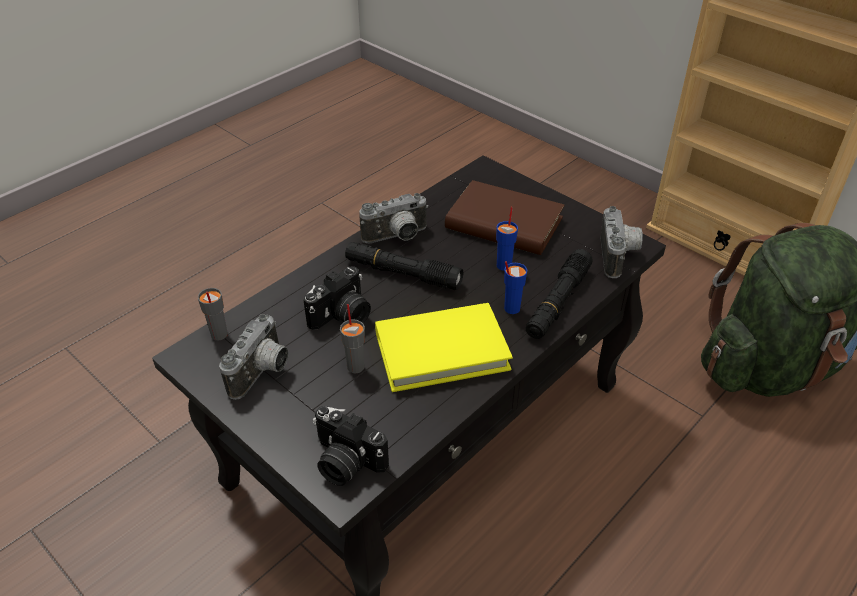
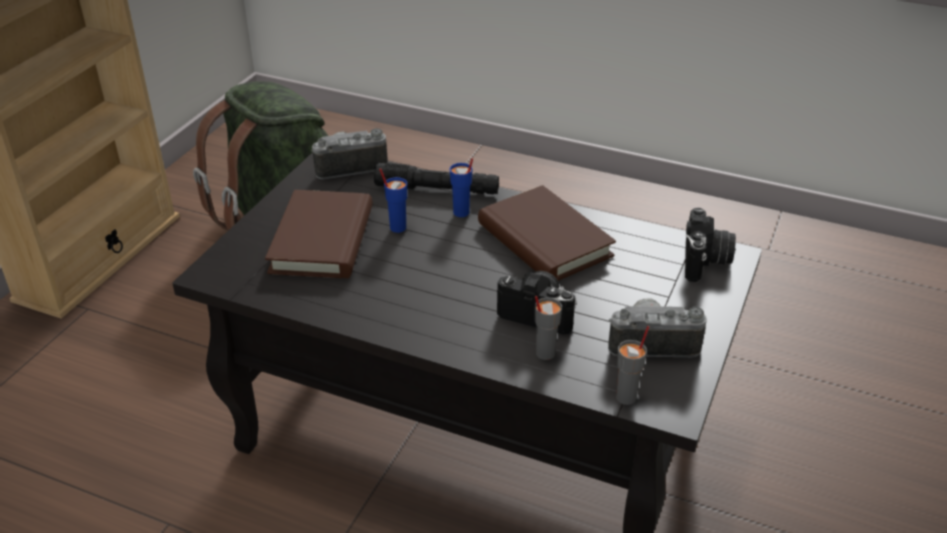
camera: 110 degrees left, 5 degrees down
(356, 366) = (599, 285): grey cup -> grey cup (544, 353)
(397, 237) = (383, 310): camera -> none
(402, 273) = (446, 290): black flashlight -> none
(441, 351) = (544, 240): yellow book -> brown book

